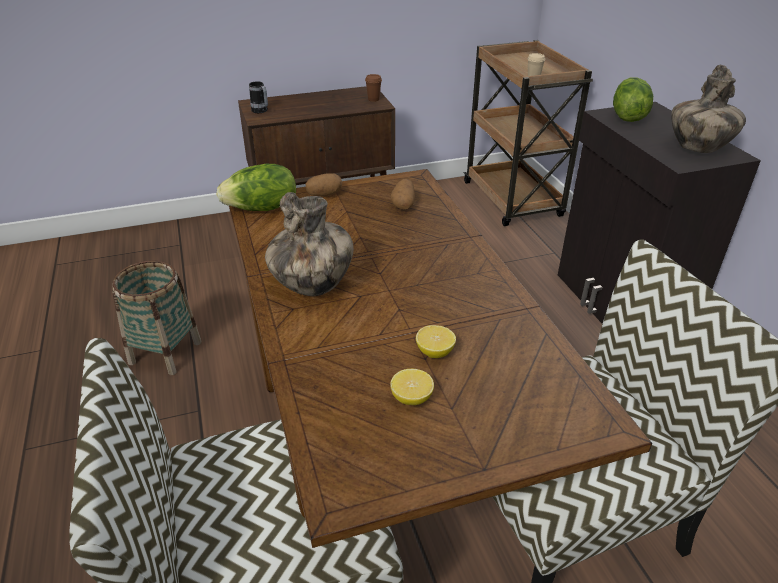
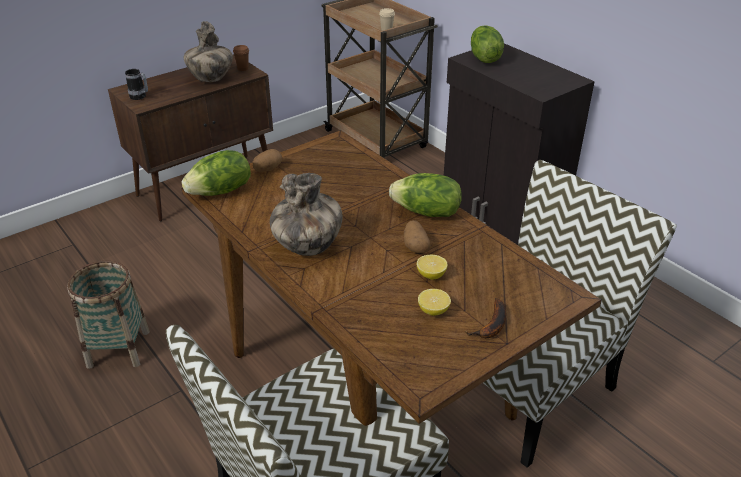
camera: 20 degrees left, 0 degrees up
(403, 204) = (340, 165): potato -> potato (415, 246)
(472, 275) = (426, 212): none -> lettuce
(476, 439) = (491, 326): none -> banana
(697, 149) = (547, 78): vase -> vase (211, 79)

